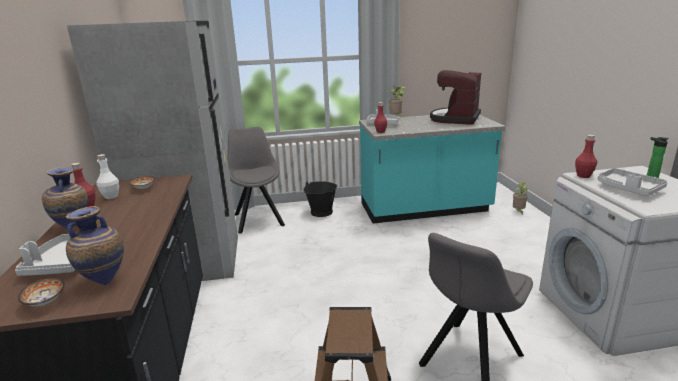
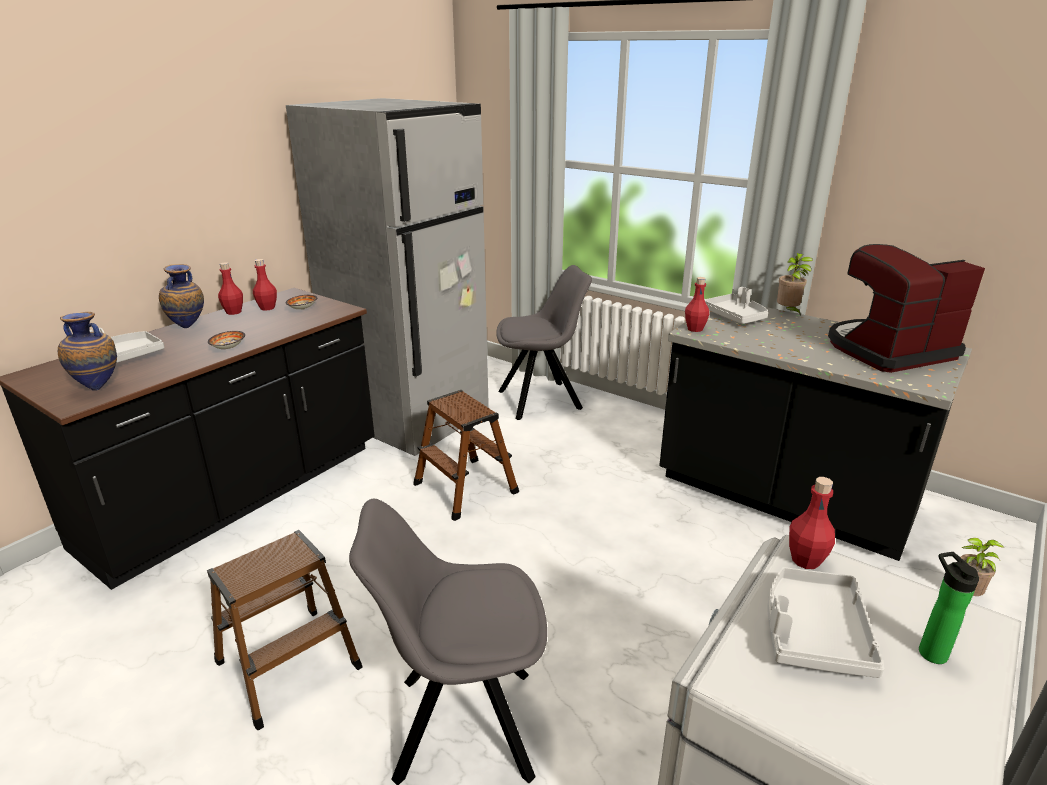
camera: 45 degrees right, 5 degrees up
(44, 302) = (52, 384): bowl -> bowl (227, 348)
(111, 196) = (267, 308): white bottle -> red bottle
(258, 220) = (540, 400): grey chair -> grey chair turned 45 degrees clockwise
(292, 275) = (466, 488): none -> brown step ladder
(321, 212) = (627, 426): black bucket -> none
(424, 209) = (783, 497): turquoise counter -> black counter

